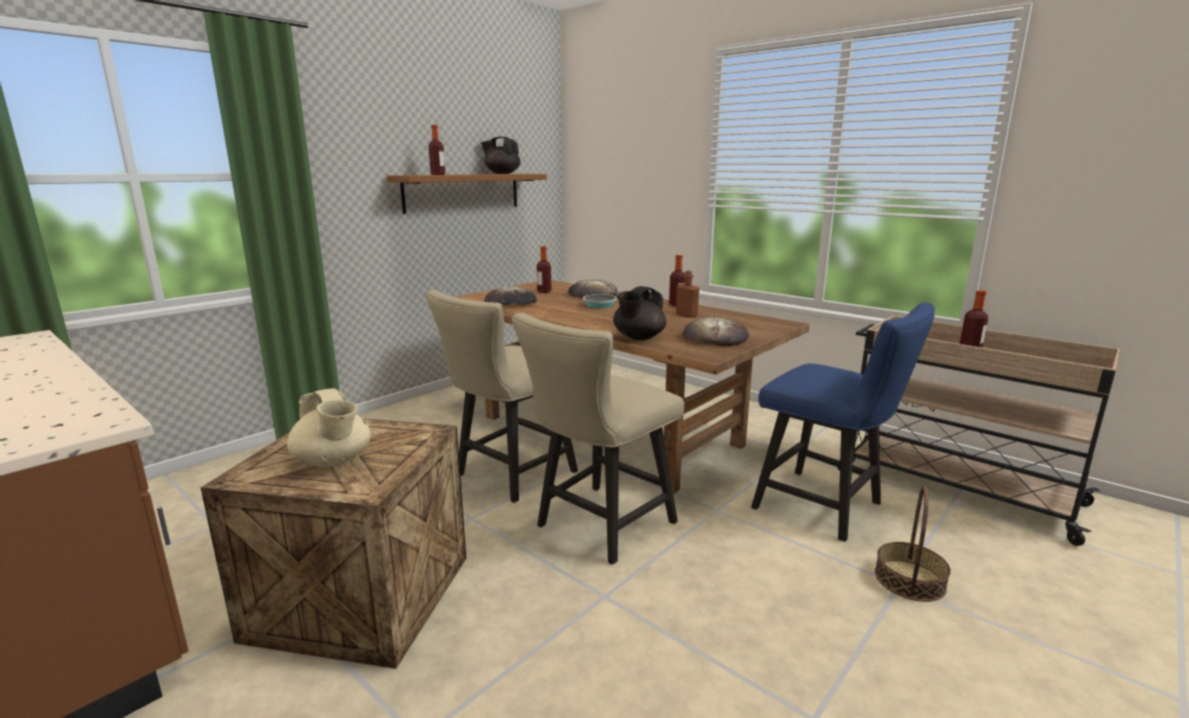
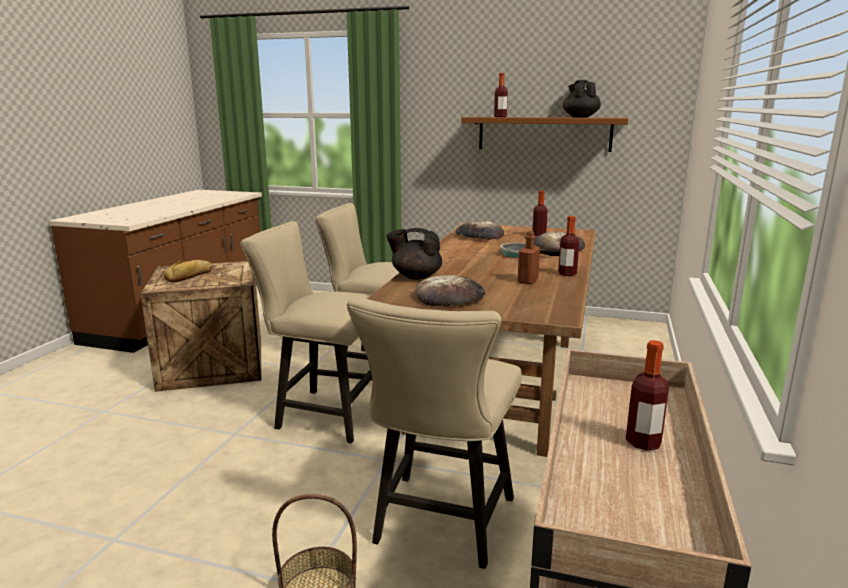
camera: 65 degrees right, 0 degrees up
(333, 461) = (190, 276): beige teapot -> bread
(826, 508) = (440, 526): blue chair -> beige chair

